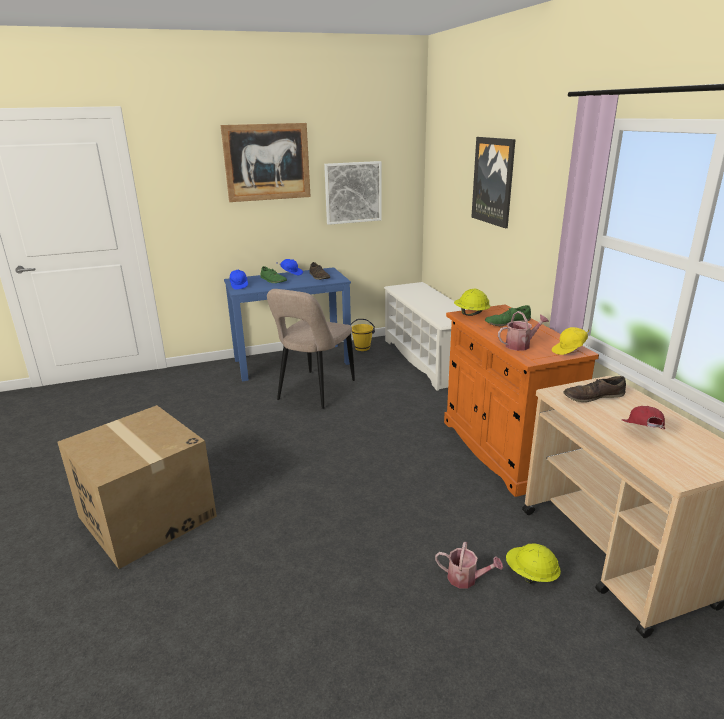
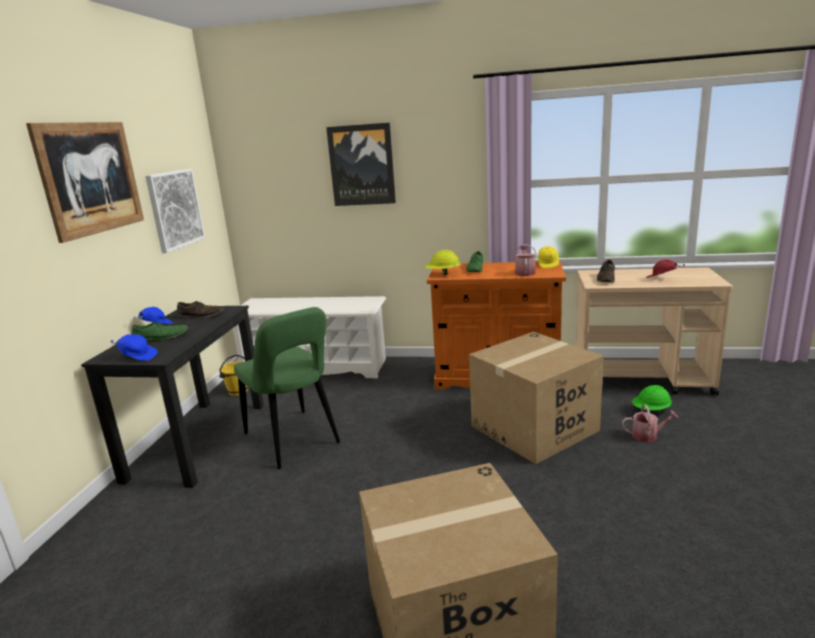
camera: 60 degrees left, 5 degrees down
(293, 361) = (199, 440): blue desk -> black desk
(314, 391) = (294, 440): beige chair -> green chair
(418, 495) = (534, 428): none -> cardboard box
(466, 579) = (648, 436): watering can -> watering can turned 45 degrees clockwise
(531, 574) = (651, 411): yellow hard hat -> green hard hat

